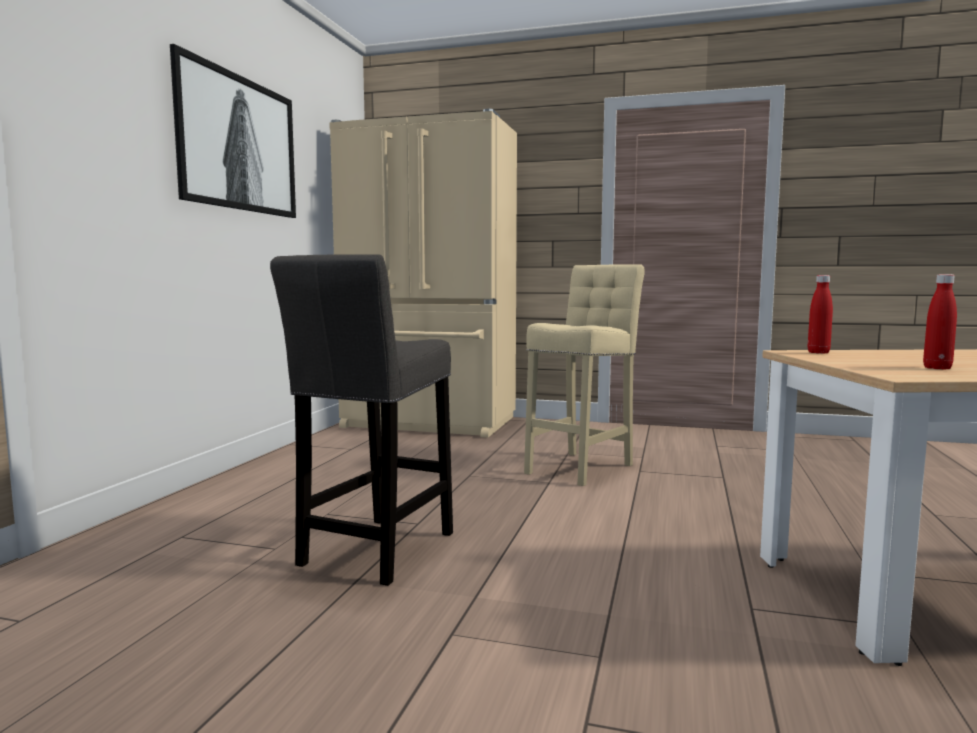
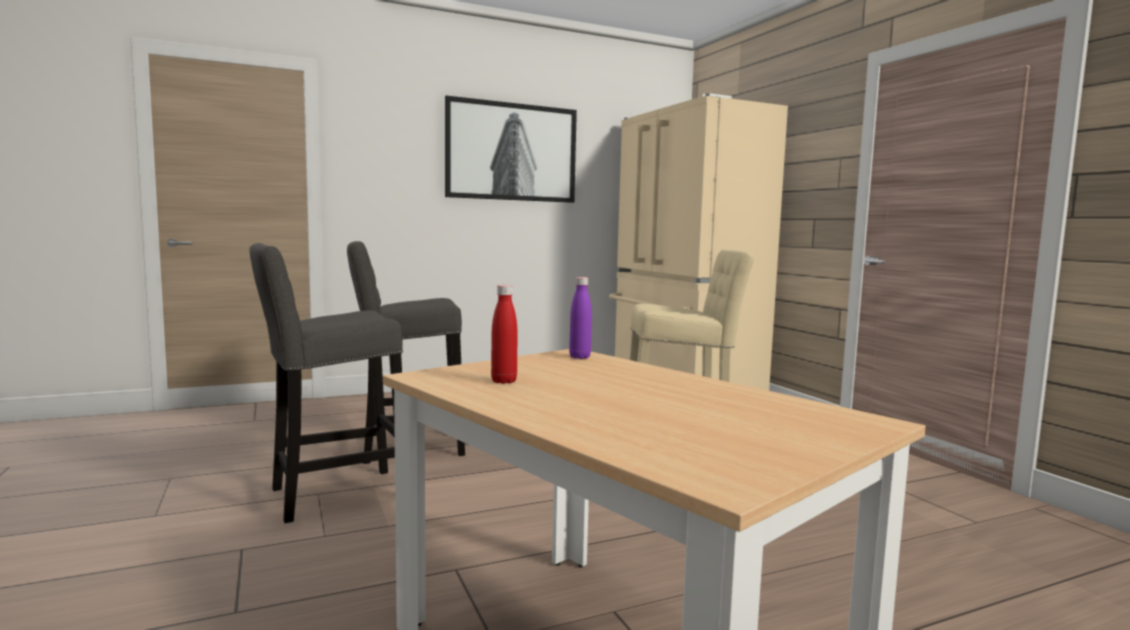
camera: 50 degrees right, 0 degrees up
(470, 627) = (331, 495): none -> grey stool
(818, 352) = (579, 357): red bottle -> purple bottle

